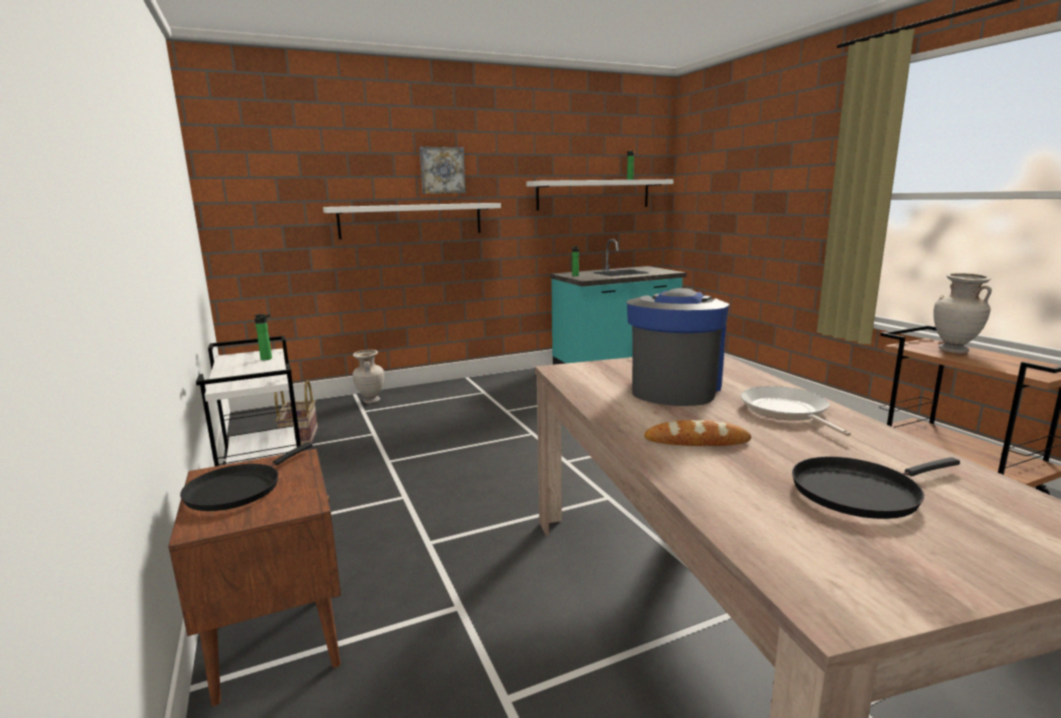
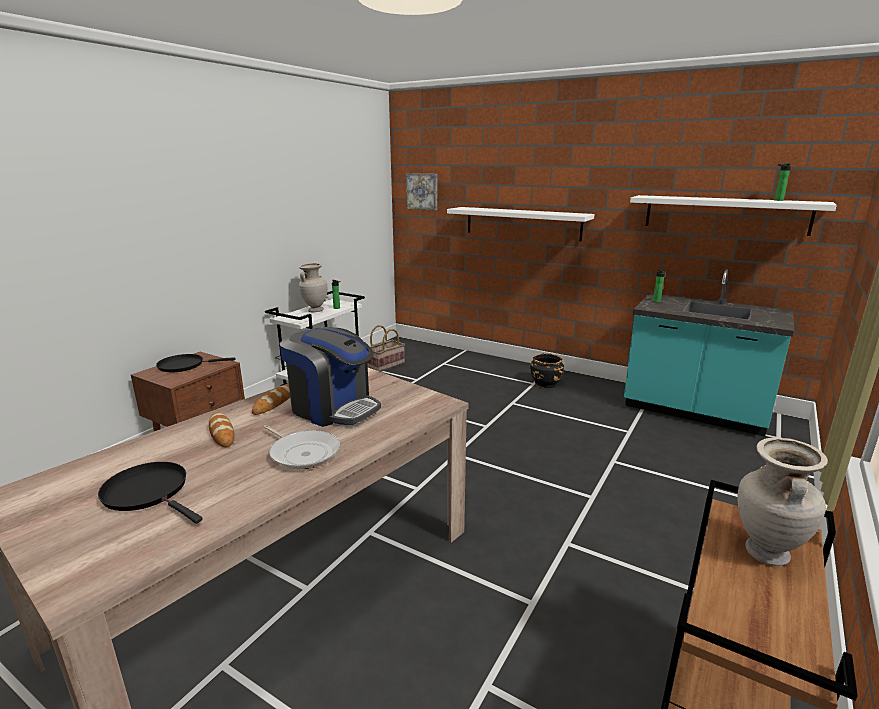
camera: 55 degrees right, 5 degrees up
(370, 401) = (461, 359): beige vase -> beige vase (315, 310)
(442, 170) = (553, 181): picture -> picture (422, 191)
(493, 388) = (546, 383): none -> black planter
(625, 408) = (274, 402): none -> bread
(675, 388) = (333, 408): coffee machine -> coffee machine turned 45 degrees clockwise
(786, 411) = (303, 453): frying pan -> frying pan turned 90 degrees clockwise

